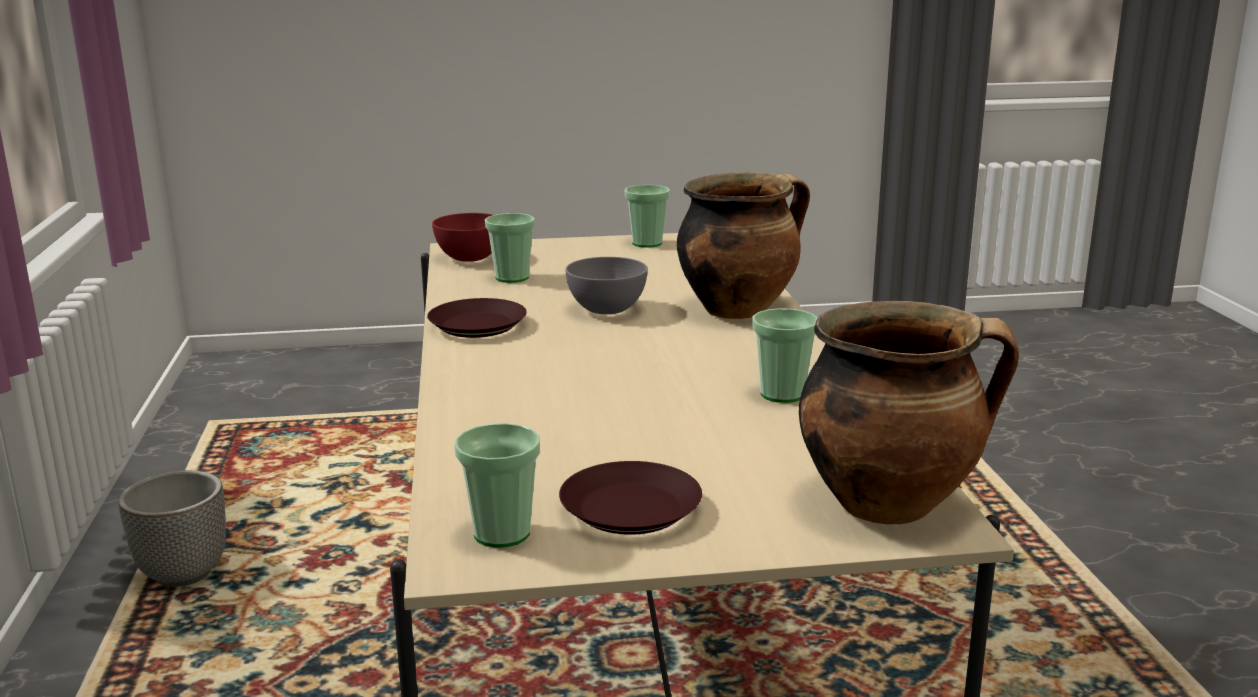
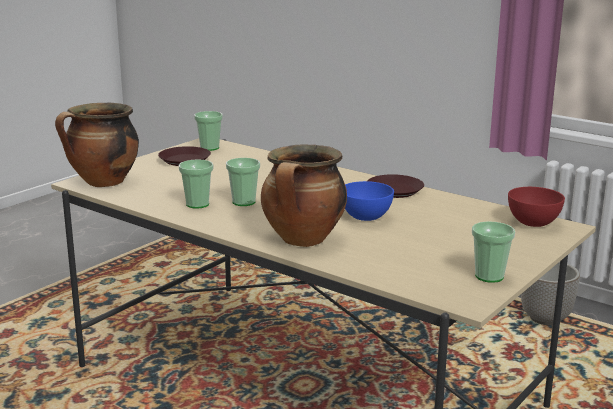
camera: 135 degrees right, 0 degrees up
(512, 278) = (467, 219): cup -> cup (243, 202)
(607, 310) = (365, 217): grey bowl -> blue bowl

